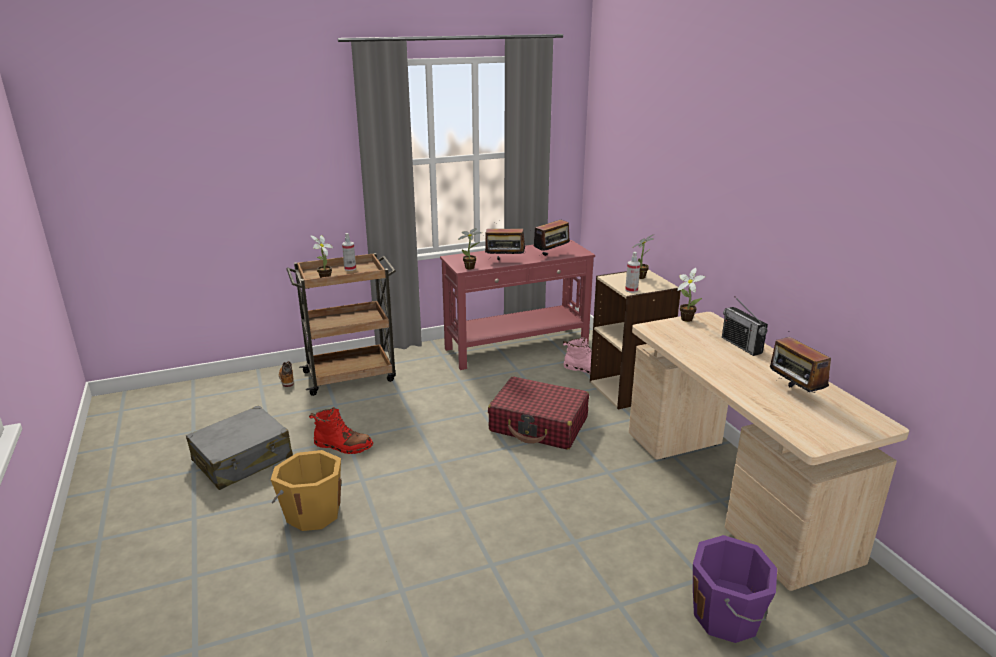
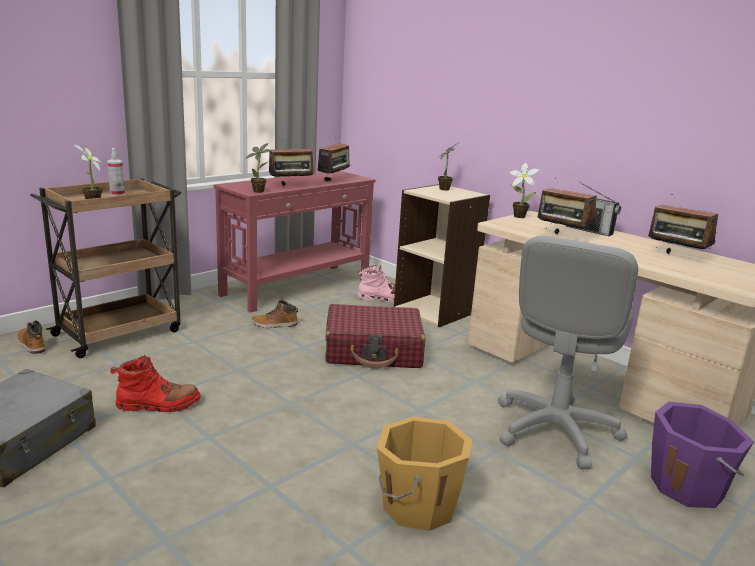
camera: 25 degrees left, 5 degrees down
(312, 513) = (166, 487): orange bucket -> orange bucket (417, 505)
(472, 385) = (274, 325): none -> boot
(631, 290) = (449, 197): spray bottle -> none
(644, 534) = (554, 430): none -> grey office chair
(699, 352) = (562, 237): none -> radio

